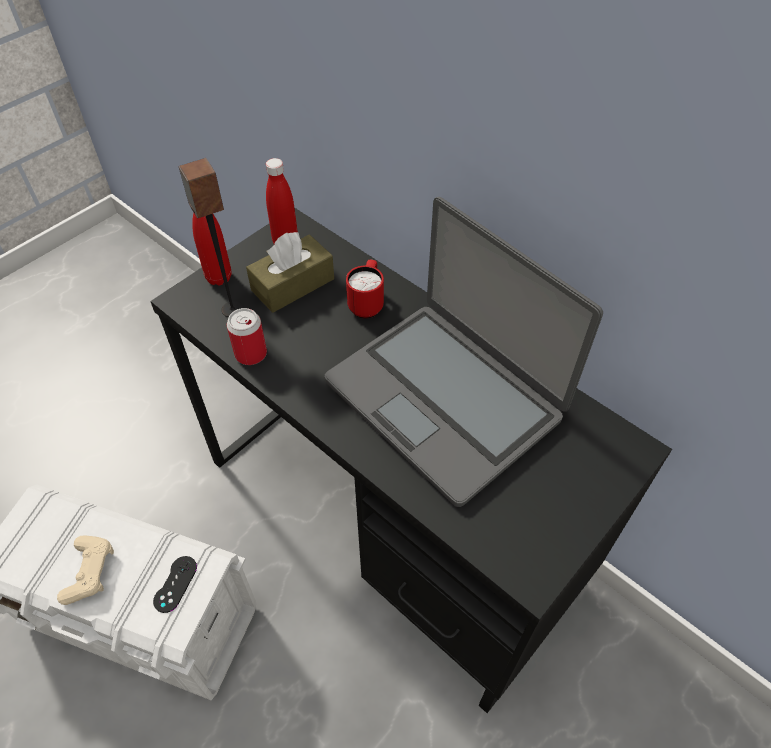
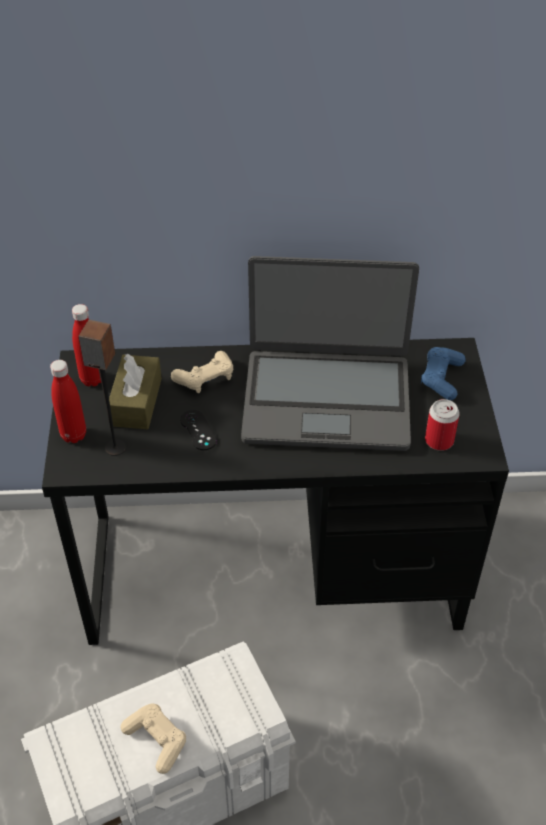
camera: 45 degrees left, 5 degrees down
(175, 584) = (228, 690): black game controller -> black game controller (198, 430)
(251, 354) = (169, 464): can -> can (439, 440)
(367, 303) = (205, 378): red mug -> beige game controller
(583, 464) = (441, 378): none -> blue game controller

